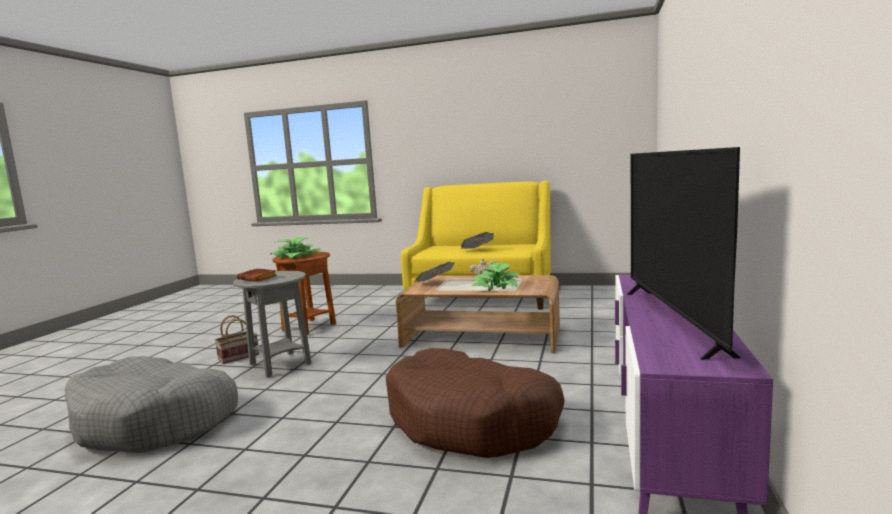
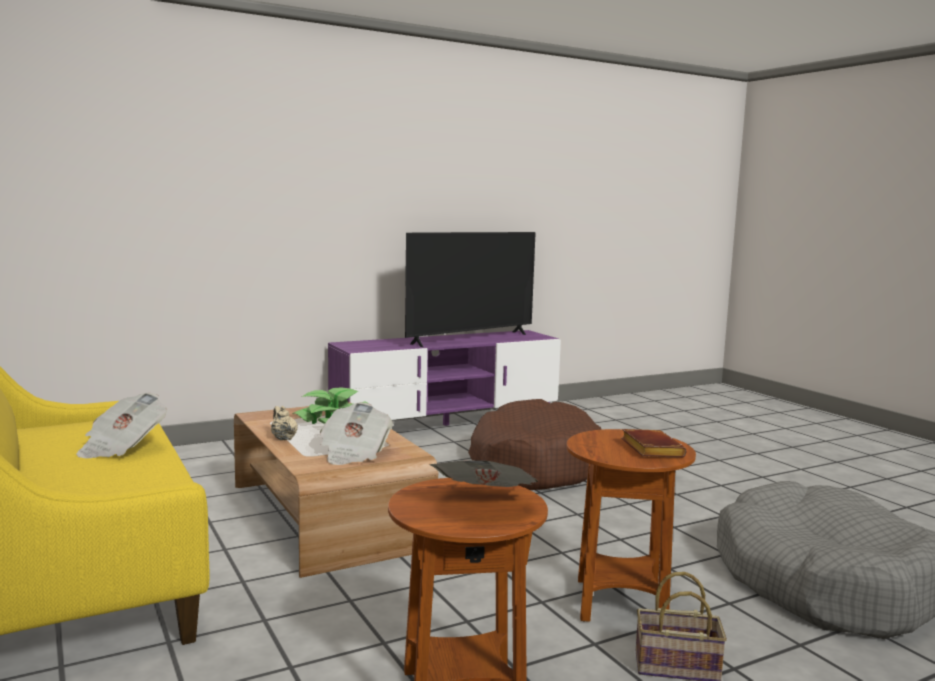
camera: 135 degrees left, 0 degrees up
(280, 364) = (619, 603): grey side table -> brown side table
(296, 257) = (484, 503): potted plant -> newspaper

